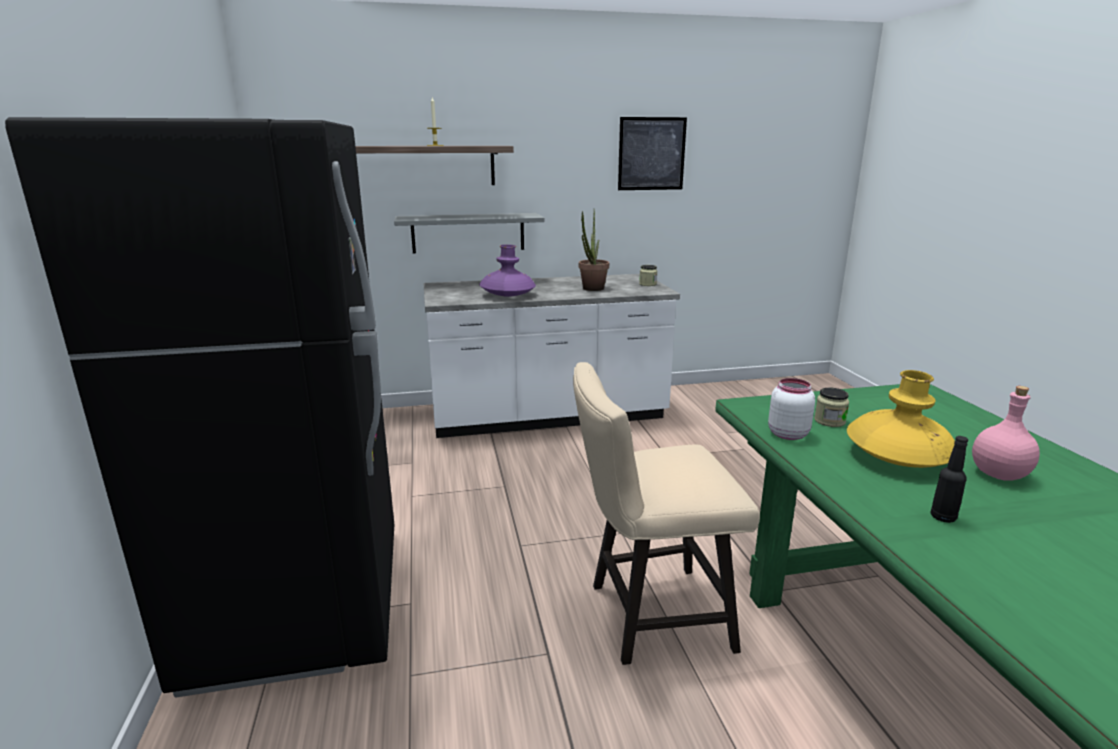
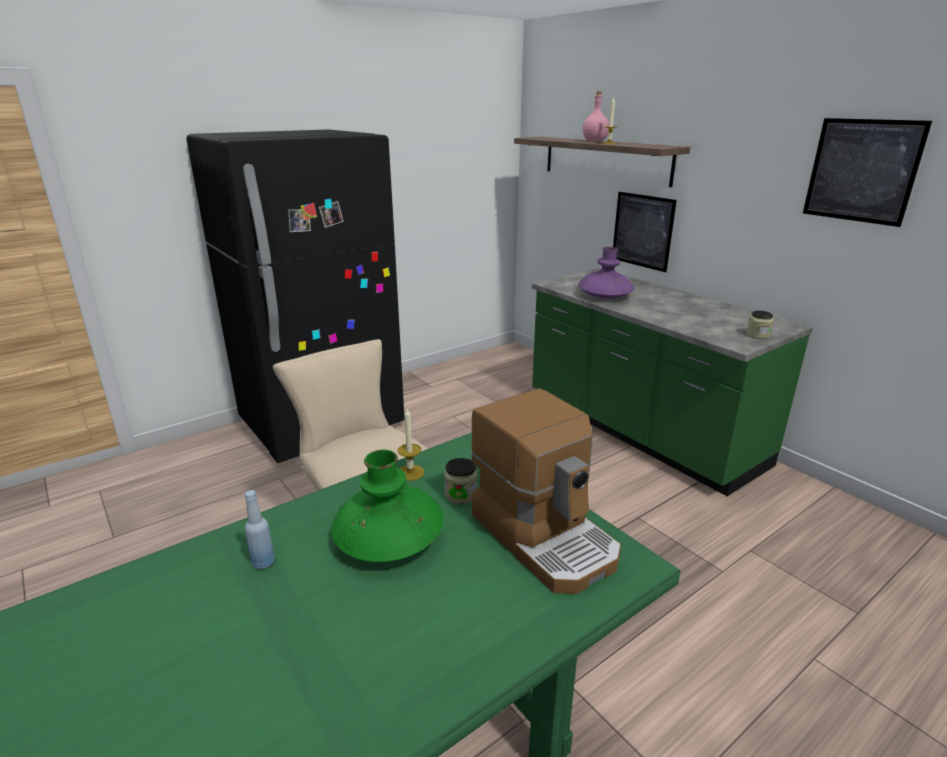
camera: 65 degrees right, 5 degrees up
(468, 232) = (642, 231): grey shelf -> picture
(548, 415) = (640, 430): white counter -> green counter
(591, 289) = (683, 317): potted plant -> none
(787, 434) = (410, 472): white jar -> candle
(891, 405) = (545, 536): none -> coffee machine
(897, 457) = (389, 538): yellow vase -> green vase
(943, 517) = (263, 562): black bottle -> blue bottle
(1000, 475) = (375, 612): pink bottle -> pink bottle (595, 141)

